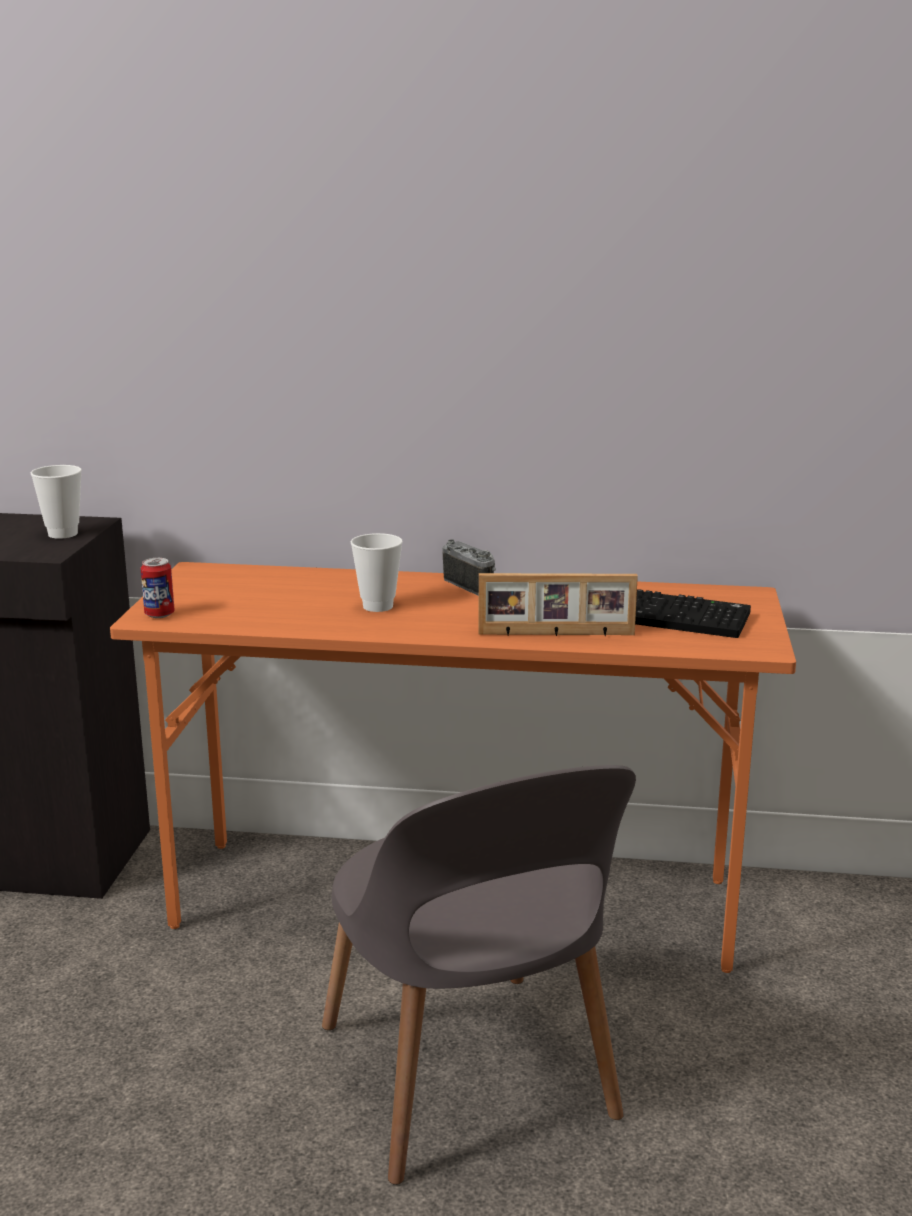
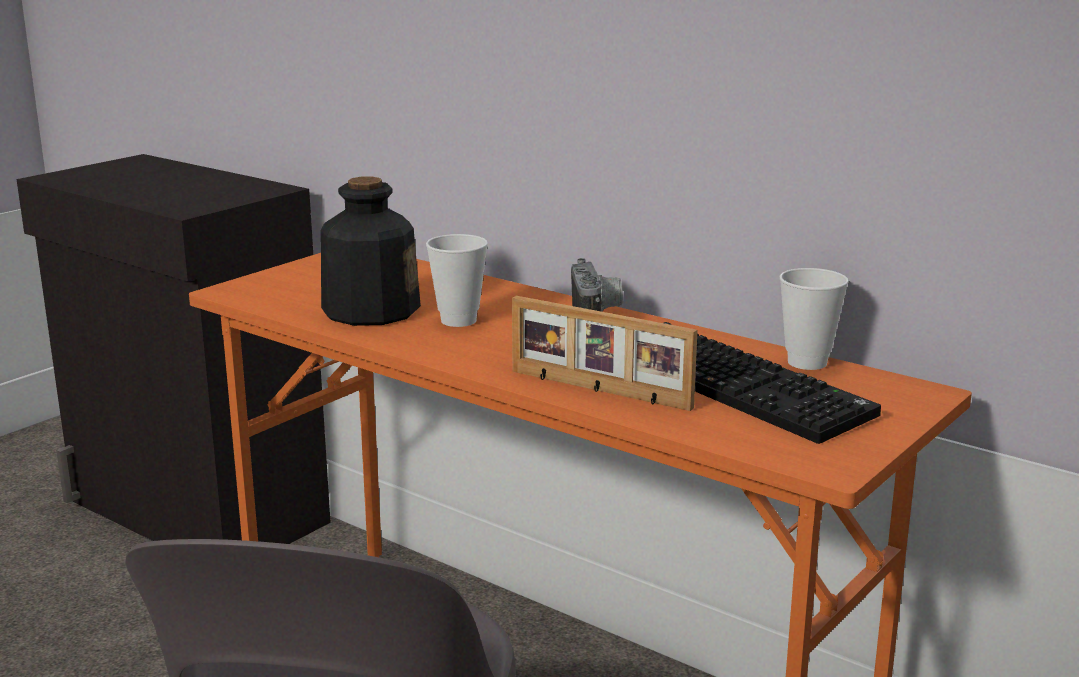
camera: 30 degrees right, 0 degrees up
(63, 534) = (232, 195): cup -> cup (807, 362)
(159, 614) = (248, 289): can -> none
(295, 612) = (369, 310): none -> bottle

